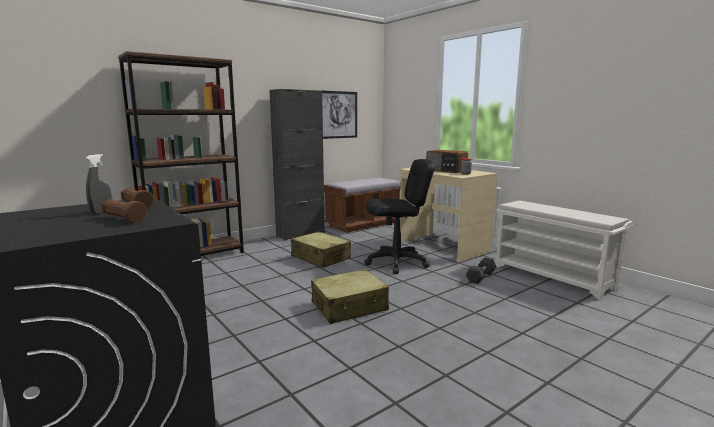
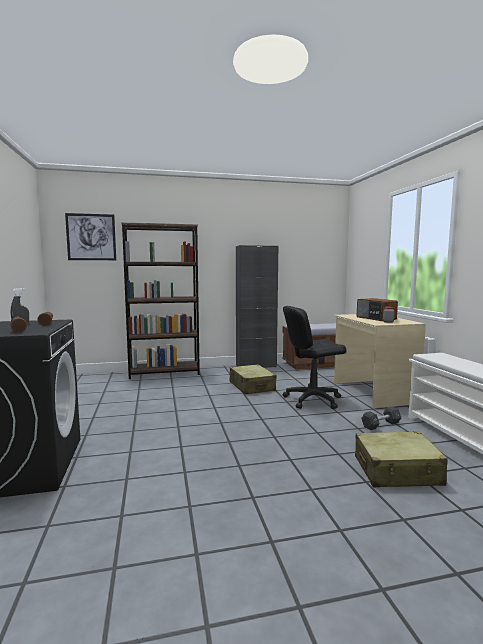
camera: 25 degrees right, 5 degrees down
(338, 114) = (299, 266): picture -> picture (91, 237)
(349, 307) = (233, 427): beige suitcase -> beige suitcase (397, 471)
(397, 263) = (312, 400): black office chair -> black office chair turned 150 degrees clockwise

